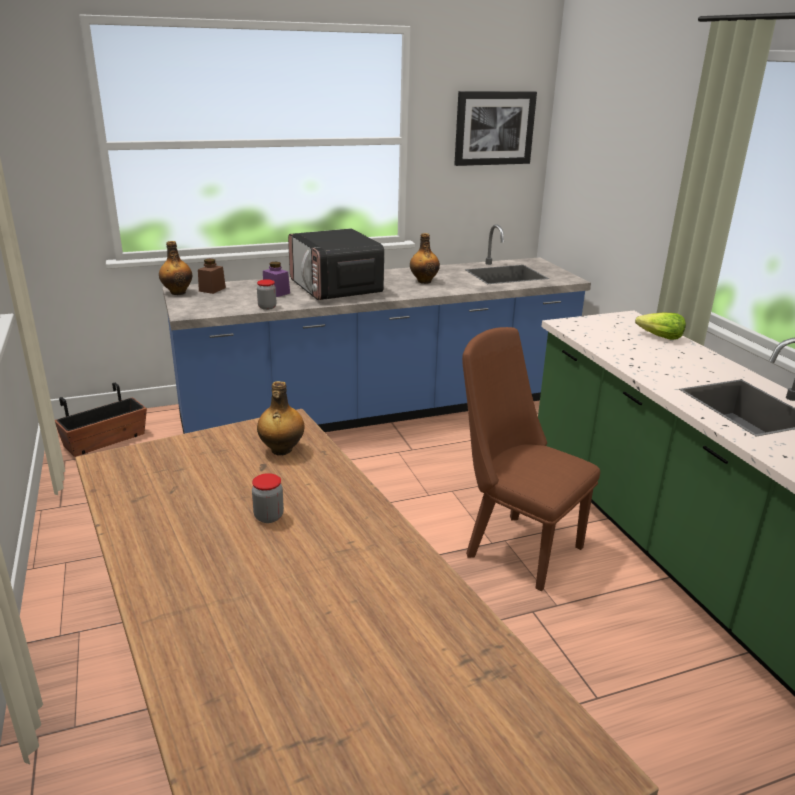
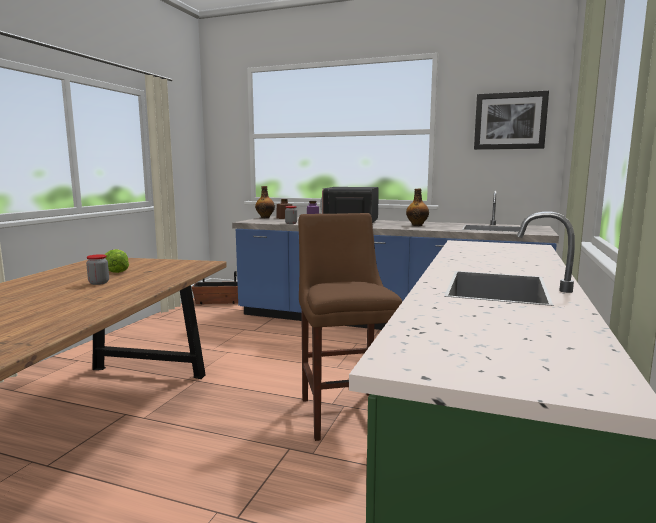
camera: 40 degrees right, 15 degrees down
(281, 450) = (172, 269): bottle -> none
(515, 547) = (345, 411): brown chair -> brown stool
(659, 337) = (529, 254): lettuce -> lettuce (116, 271)

